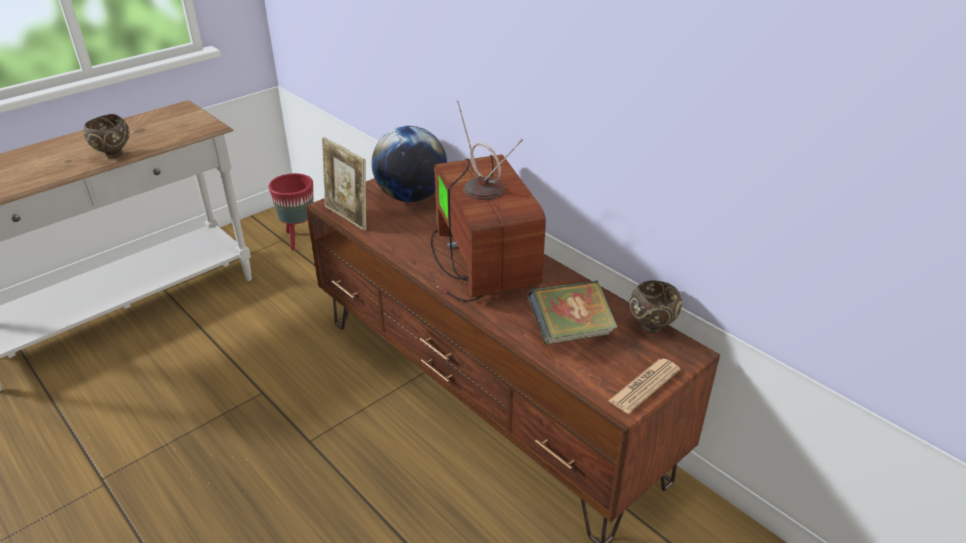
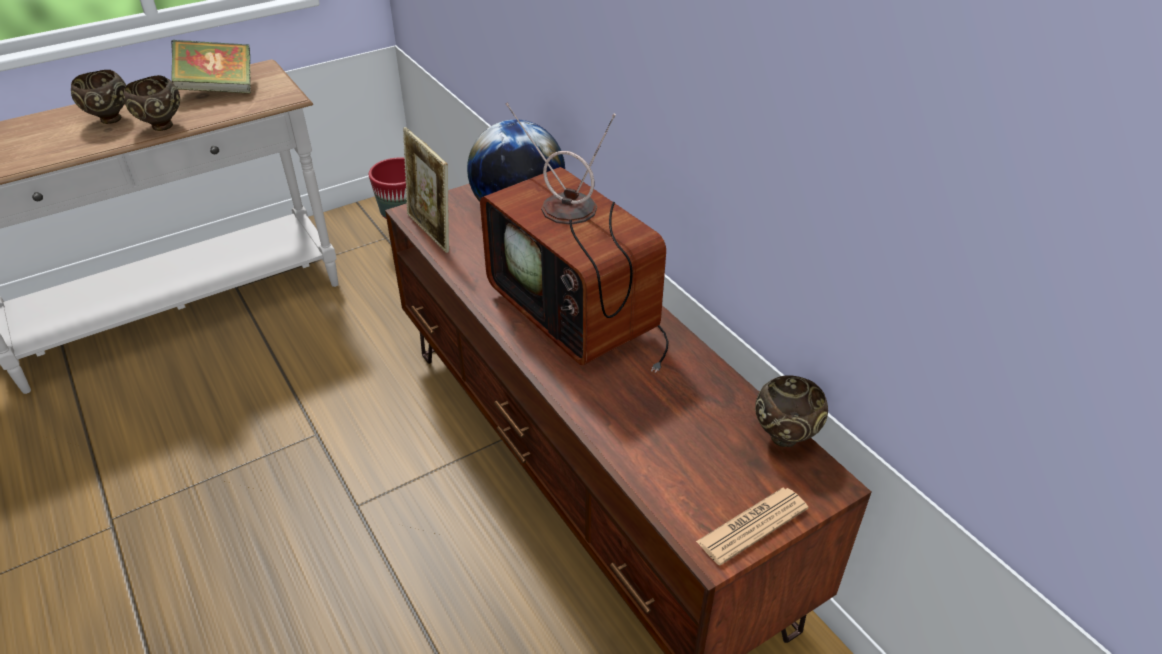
camera: 10 degrees right, 5 degrees up
(67, 154) = (109, 120): none -> brown bowl
(480, 263) = (580, 314): television -> television turned 150 degrees clockwise
(570, 332) = (672, 430): book -> book (218, 89)

